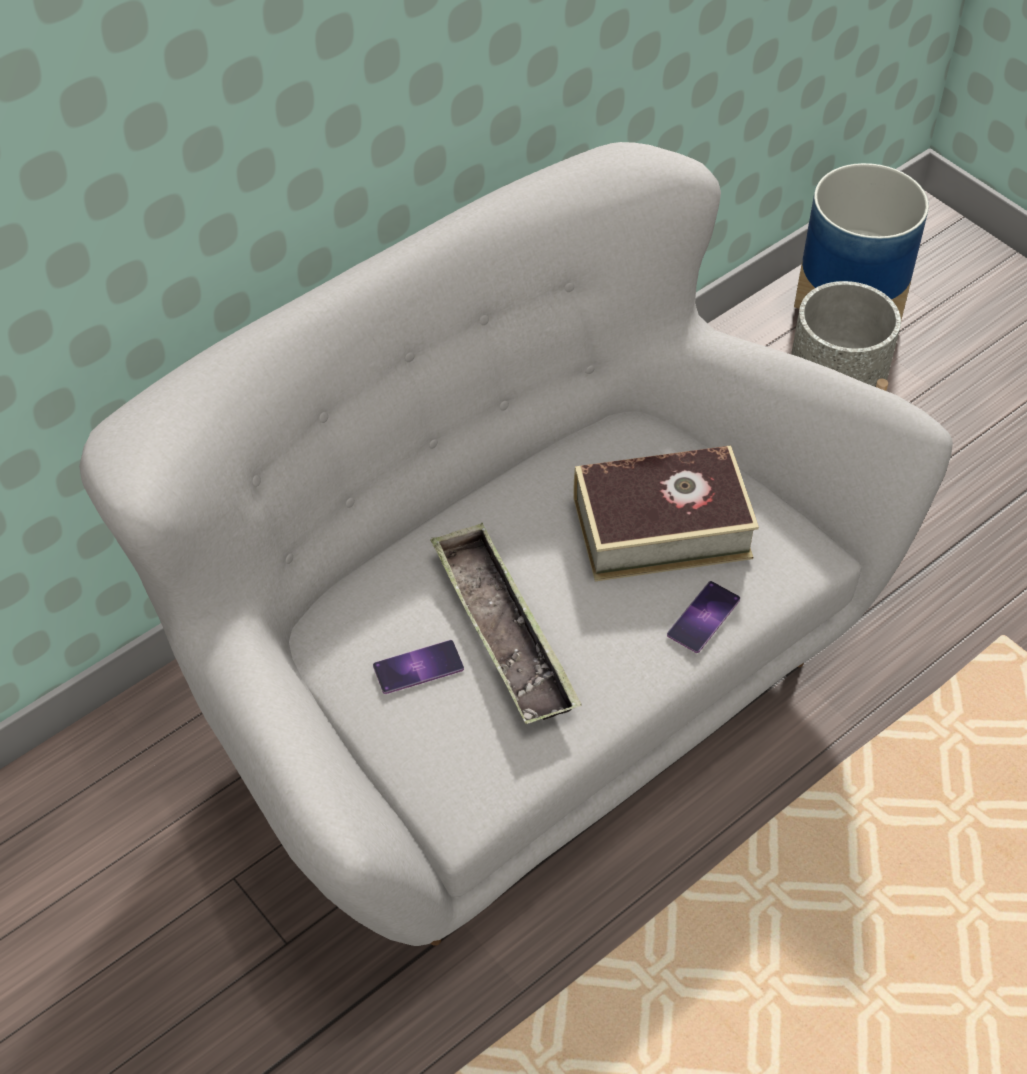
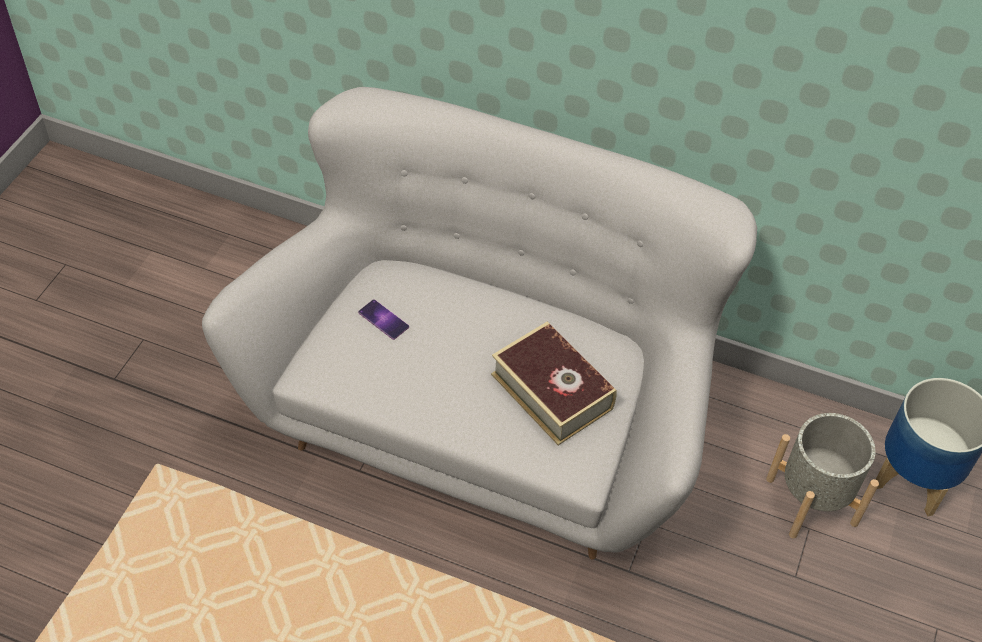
camera: 60 degrees right, 0 degrees up
(503, 631) = (430, 346): tray -> none
(703, 617) = (499, 437): phone -> none

